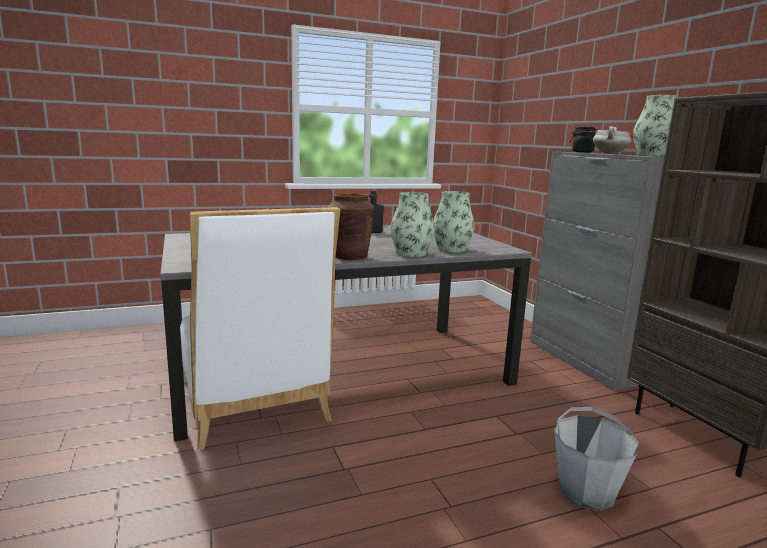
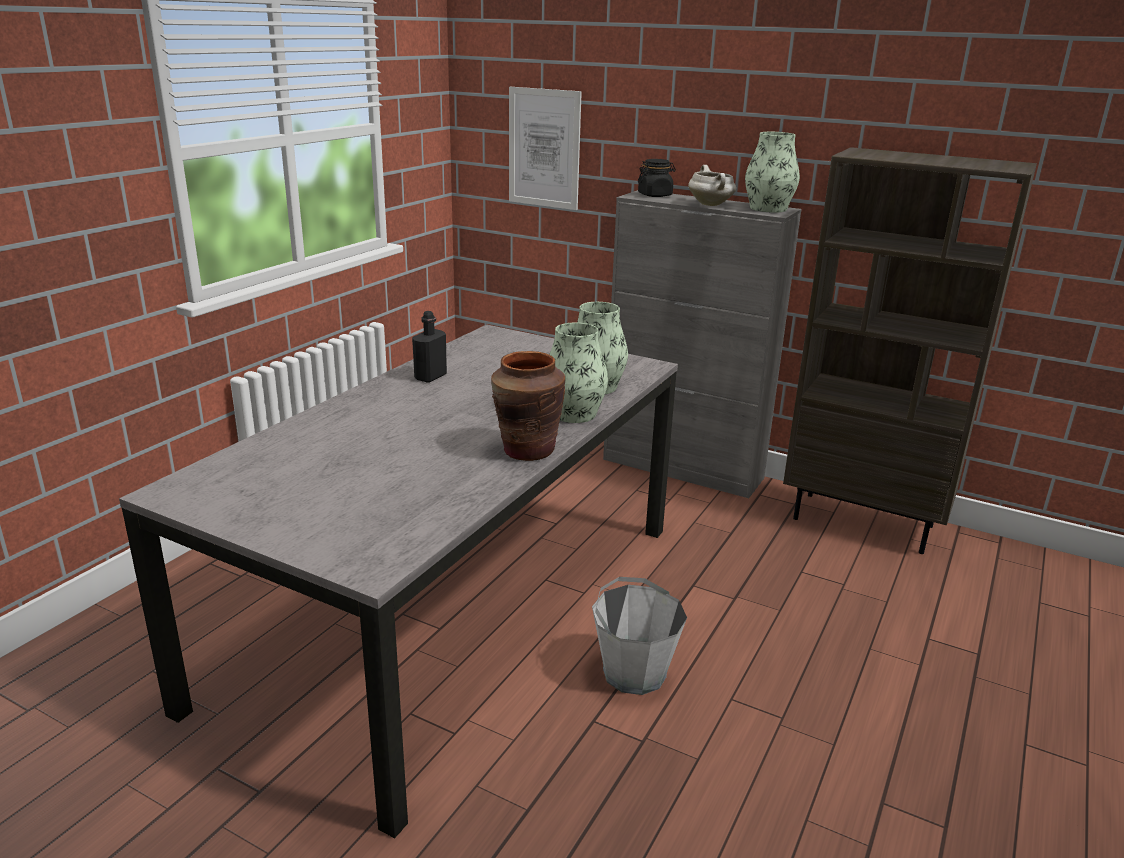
camera: 40 degrees left, 10 degrees up
(254, 405) = (417, 721): white chair -> none
(536, 130) = (544, 148): none -> picture
(587, 491) = (853, 632): grey bucket -> grey bucket (634, 672)

